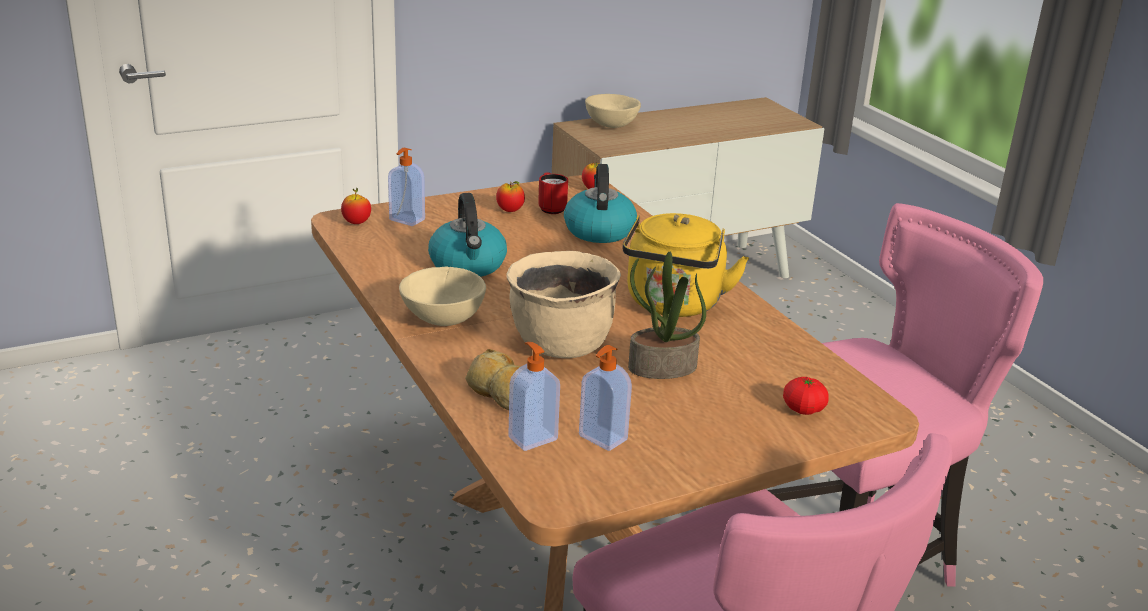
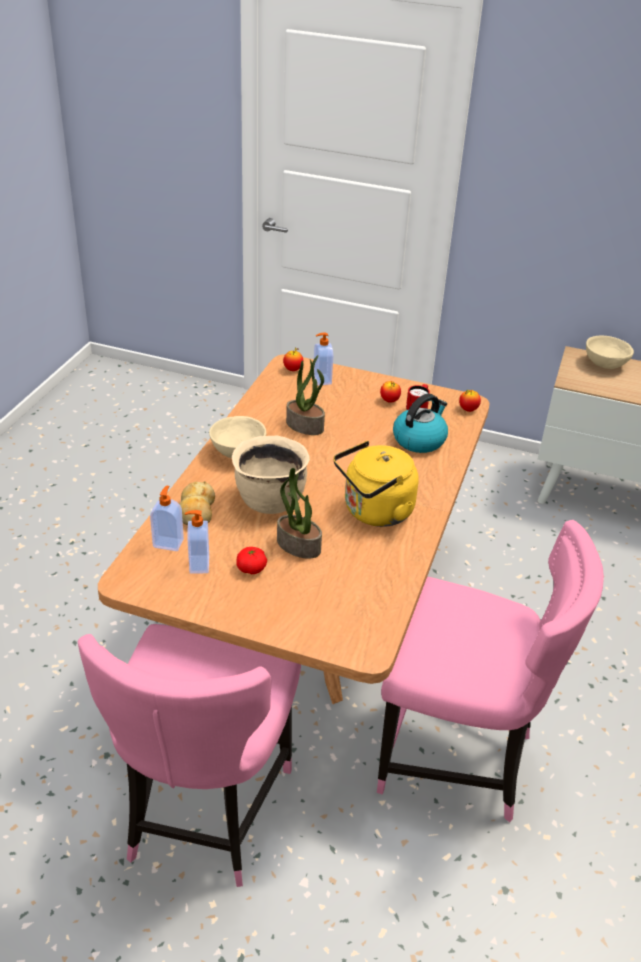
camera: 45 degrees right, 10 degrees up
(468, 265) = (305, 426): kettle -> potted plant
(803, 409) = (329, 618): tomato -> tomato (251, 568)

